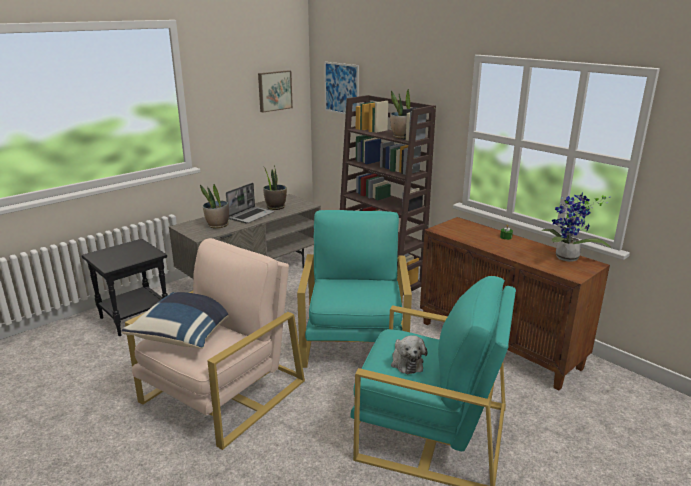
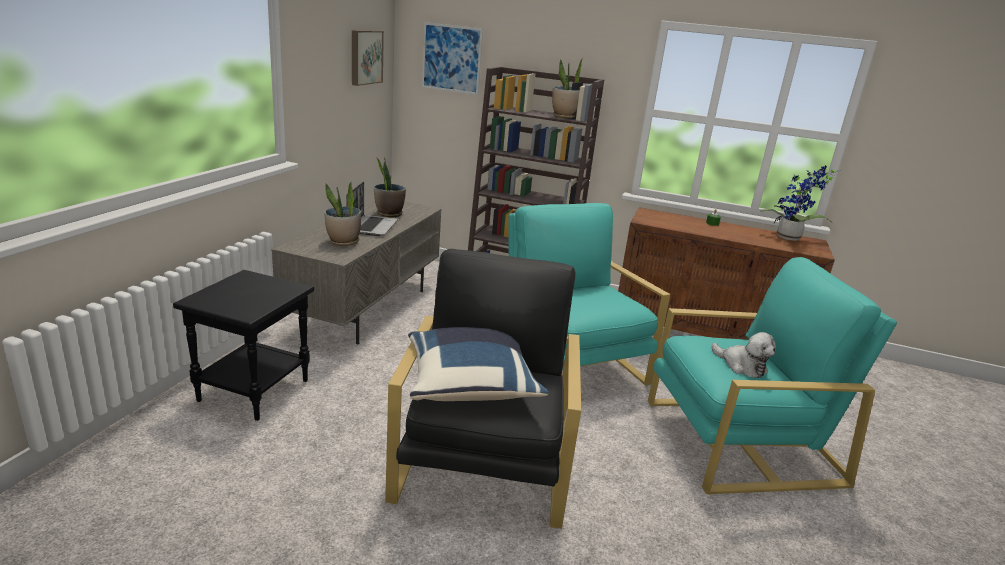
camera: 30 degrees left, 0 degrees up
(222, 392) = (484, 459): beige armchair -> black armchair

